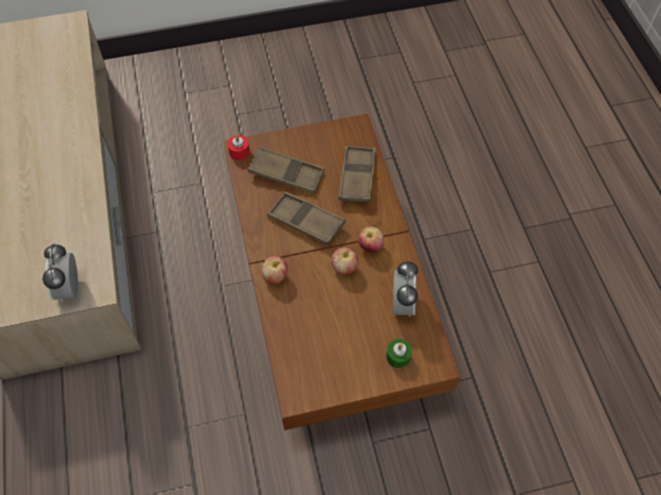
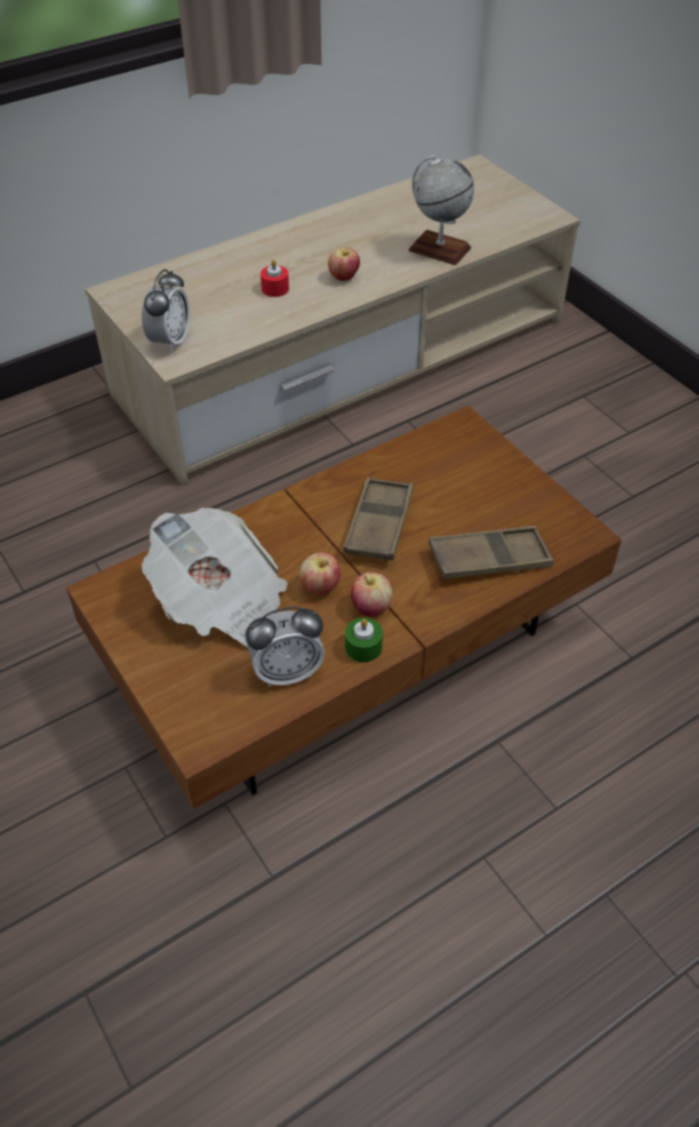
camera: 70 degrees right, 10 degrees down
(67, 93) = (439, 249): none -> globe
(69, 288) = (170, 341): alarm clock -> alarm clock turned 135 degrees clockwise
(239, 151) = (458, 425): red candle -> red candle (275, 288)
(275, 276) = (274, 519): apple -> apple (344, 277)
(286, 174) = (449, 481): brown tray -> none
(334, 325) = (221, 602): none -> newspaper
(398, 356) = (195, 689): green candle -> green candle (363, 647)

